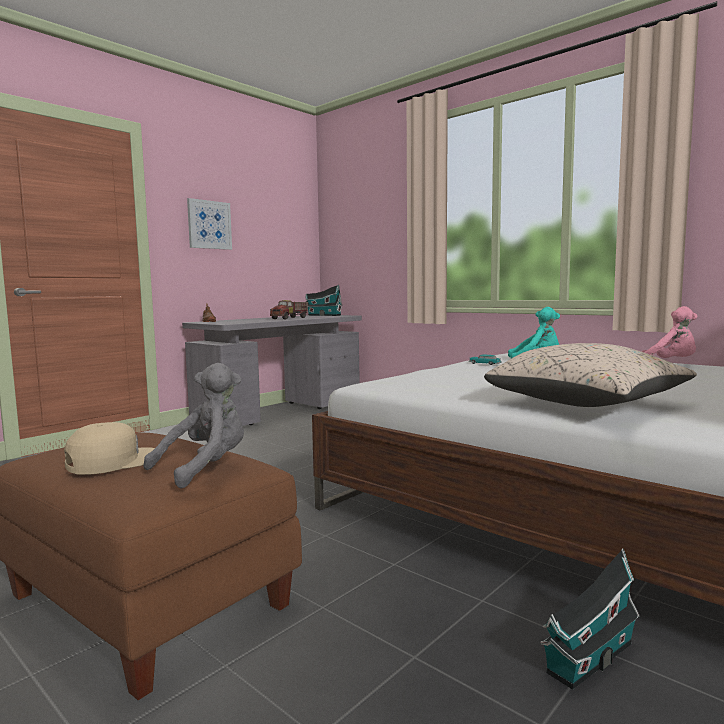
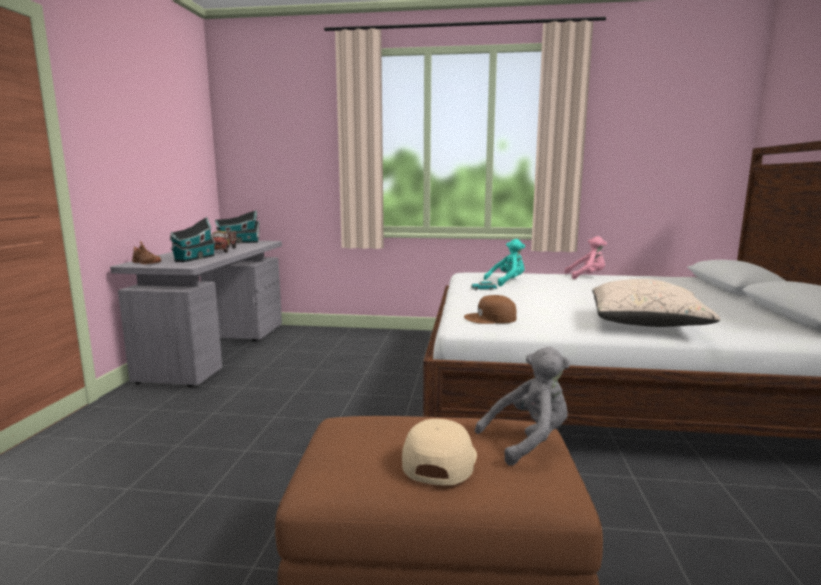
camera: 35 degrees left, 5 degrees up
(205, 468) = (528, 441): grey plush toy -> grey plush toy turned 60 degrees clockwise
(209, 225) = (123, 144): picture -> none
(408, 382) = (491, 318): none -> brown cap
(587, 659) = (727, 492): toy house -> toy house (194, 259)

